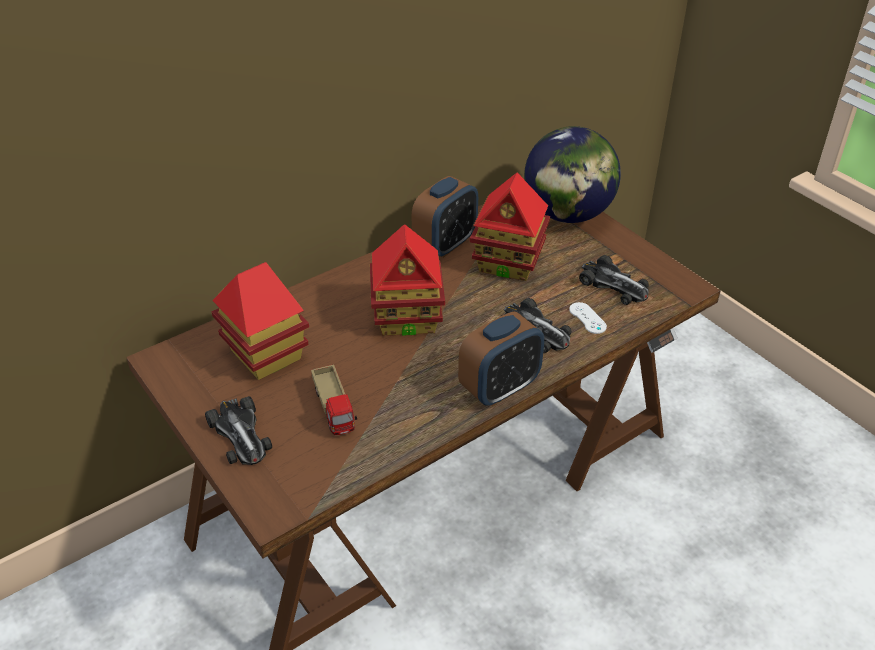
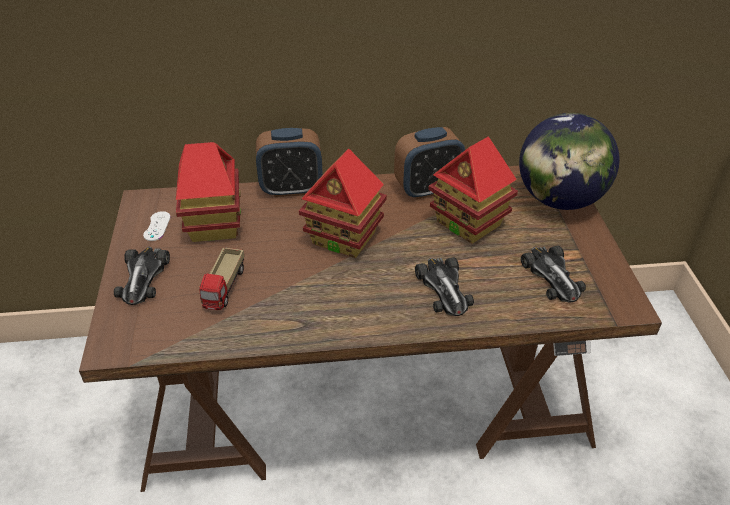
camera: 30 degrees right, 0 degrees up
(499, 388) = (370, 326): alarm clock -> alarm clock (291, 189)
(587, 318) = (502, 297): white game controller -> white game controller (157, 226)

